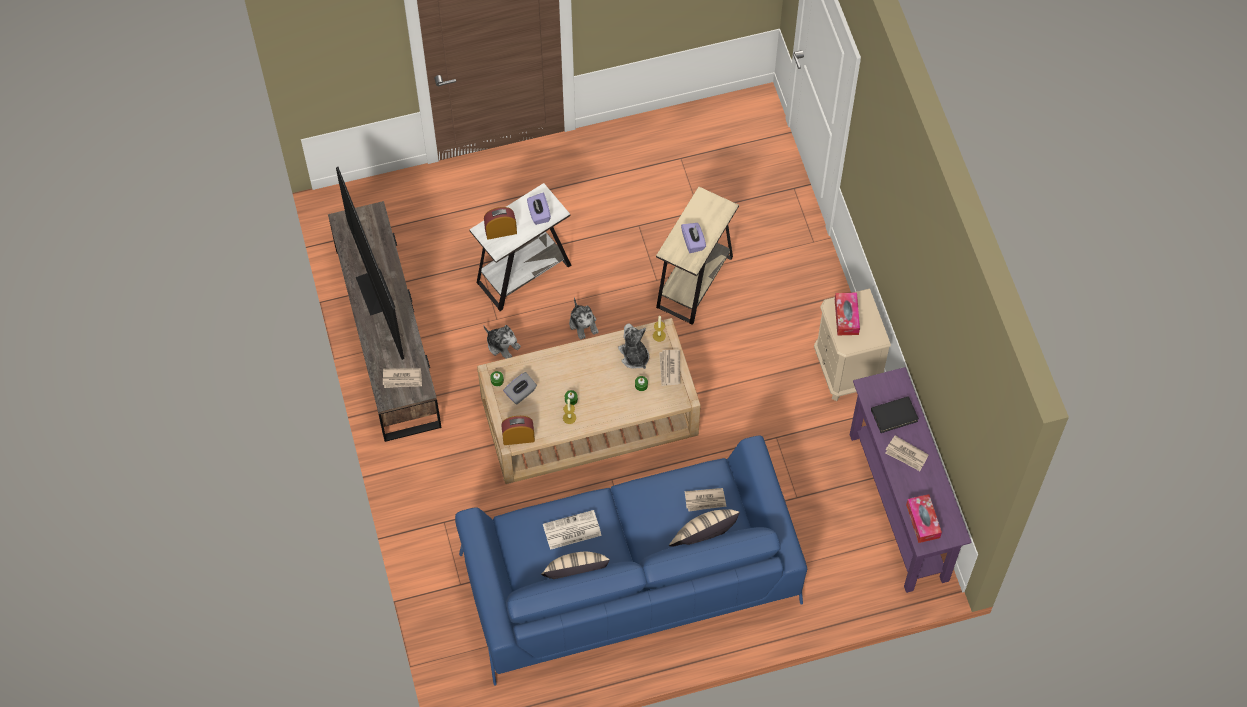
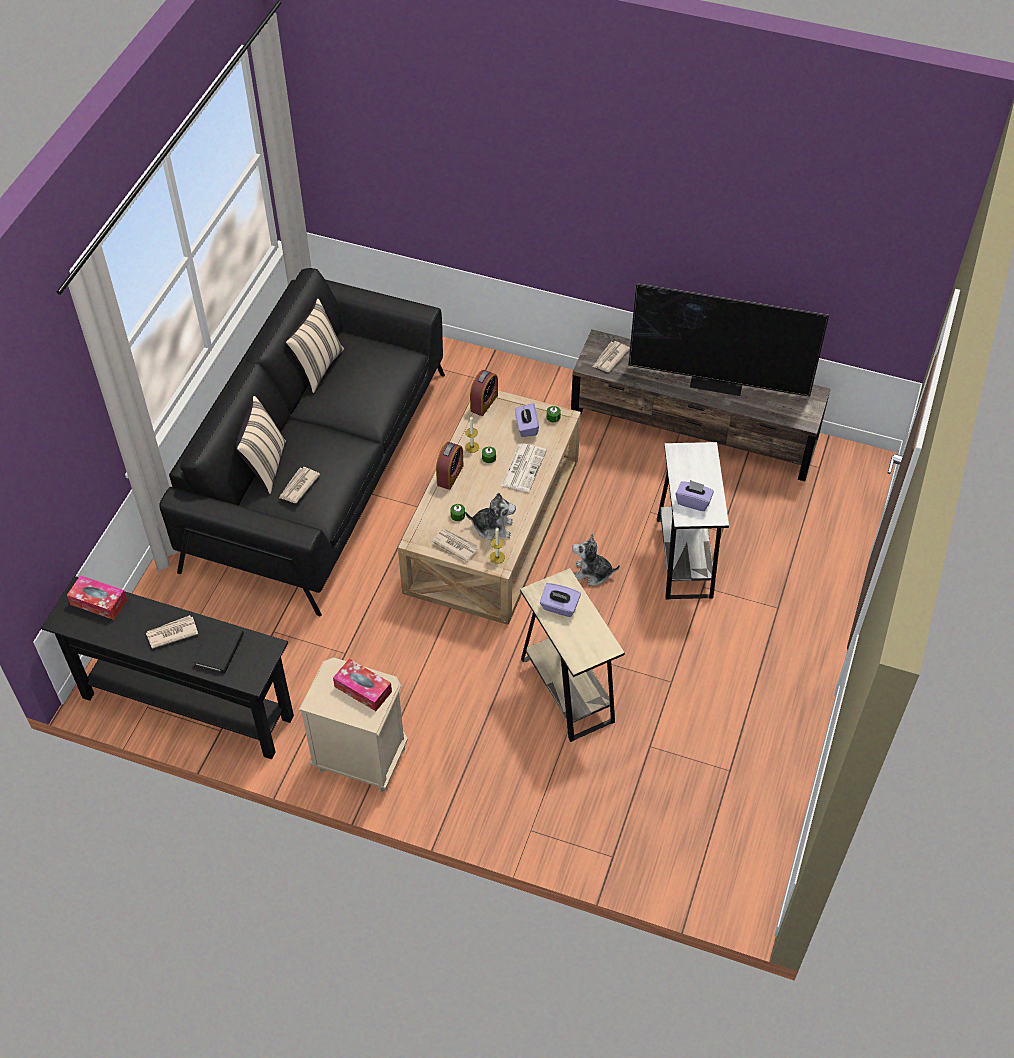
camera: 125 degrees right, 10 degrees down
(501, 231) = (696, 463): alarm clock -> alarm clock (450, 475)
(502, 345) = (618, 502): plush toy -> none
(520, 393) = (526, 427): grey tissue box -> purple tissue box
(571, 530) = (361, 383): newspaper -> newspaper (523, 467)
(629, 578) = (318, 469): blue sofa -> black sofa
(899, 506) = (187, 707): purple console table -> black console table

